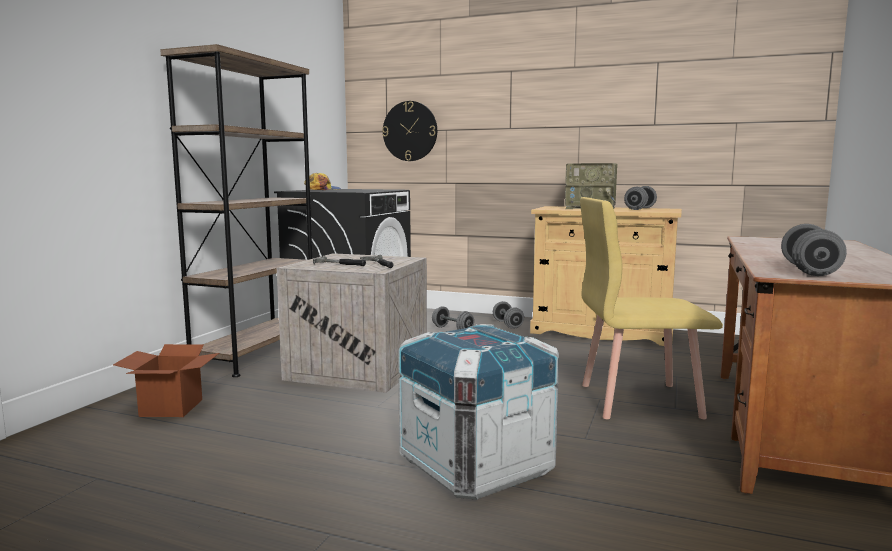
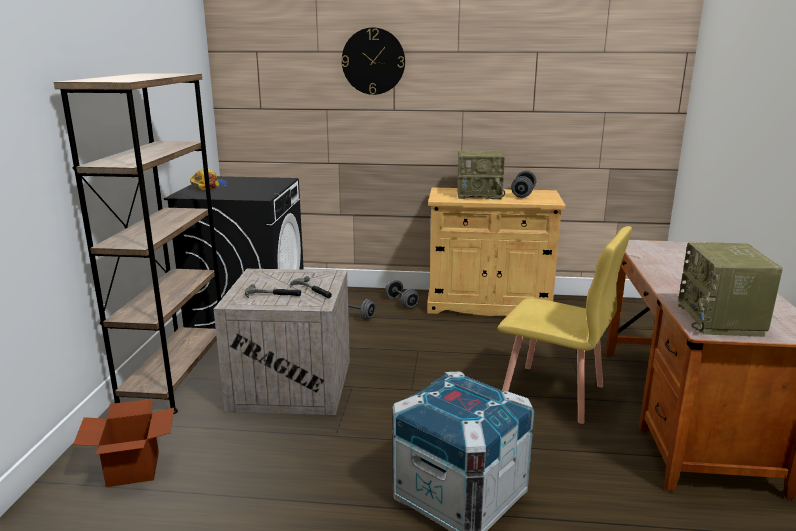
camera: 15 degrees left, 10 degrees up
(410, 131) = (287, 109): wall clock -> wall clock (373, 61)
(638, 400) = (553, 393): yellow chair -> yellow chair turned 135 degrees counterclockwise
(809, 270) = (721, 320): grey dumbbell -> radio

